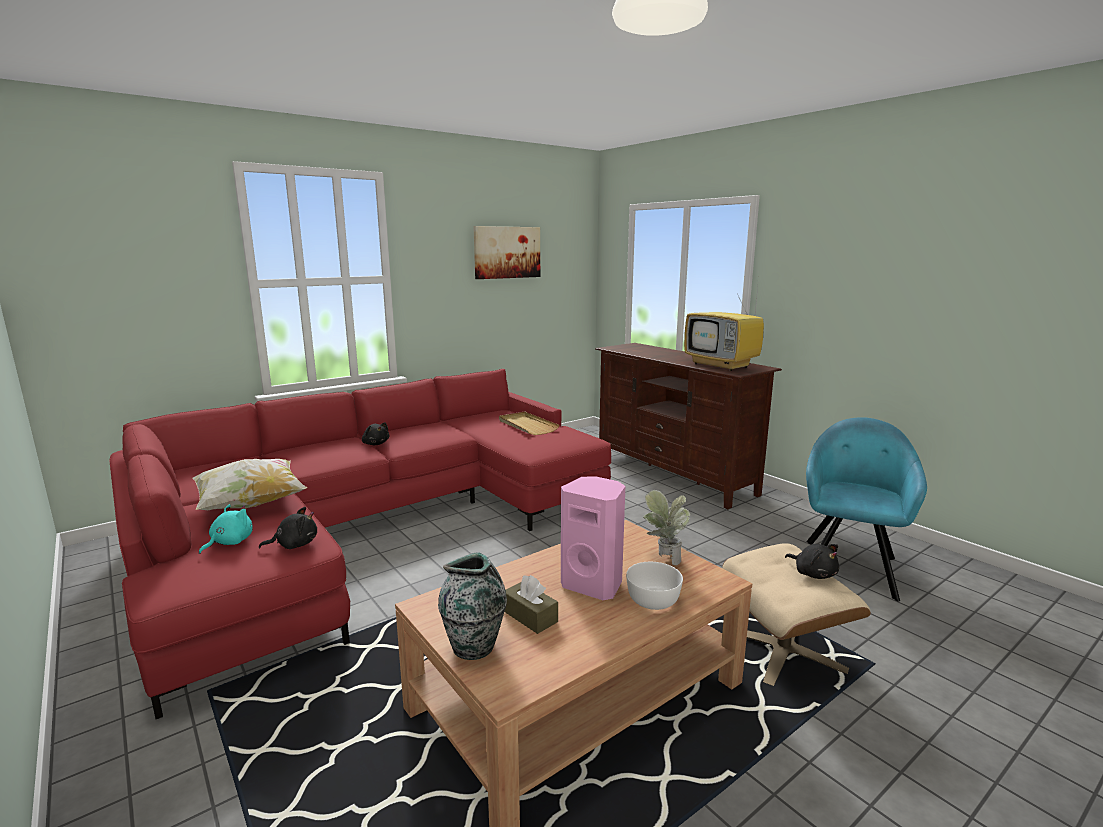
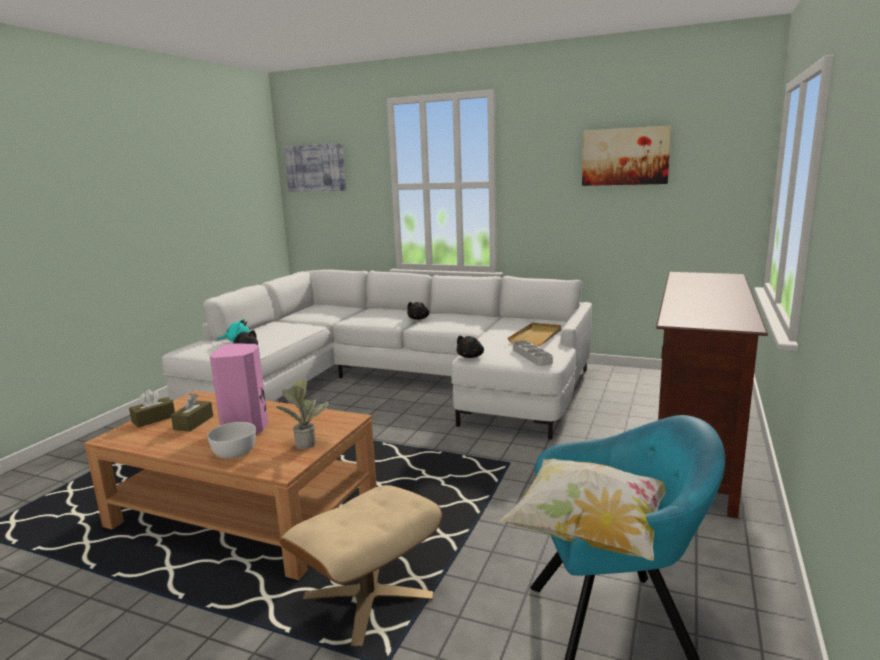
camera: 60 degrees right, 0 degrees up
(92, 255) = (315, 168): none -> picture
(251, 505) = (286, 329): pillow -> pillow (589, 533)
(372, 527) = (394, 381): red sofa -> white sofa
(475, 647) = (153, 419): vase -> brown tissue box
(571, 438) = (532, 356): none -> grey tray
(722, 365) = (703, 312): television -> none
(813, 573) = (369, 525): black plush toy -> black plush toy (471, 356)

